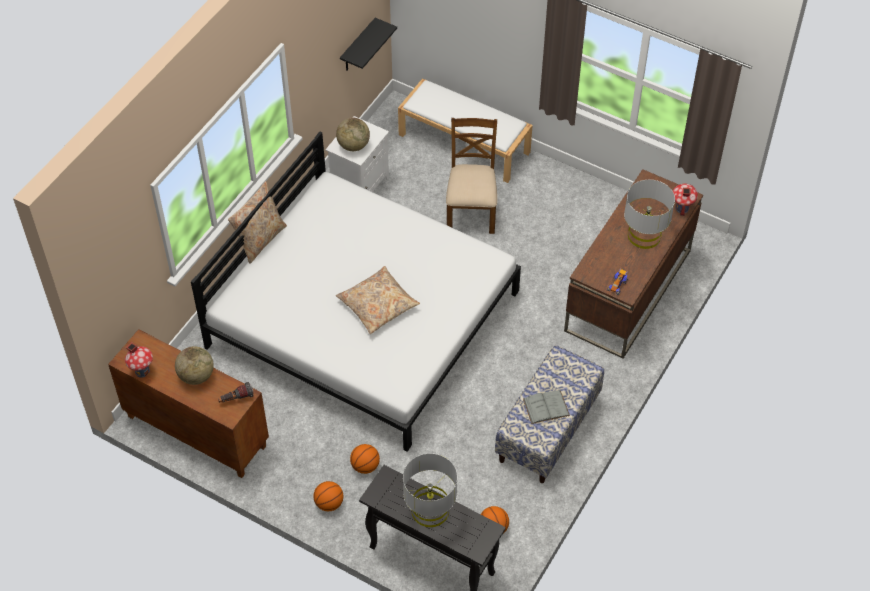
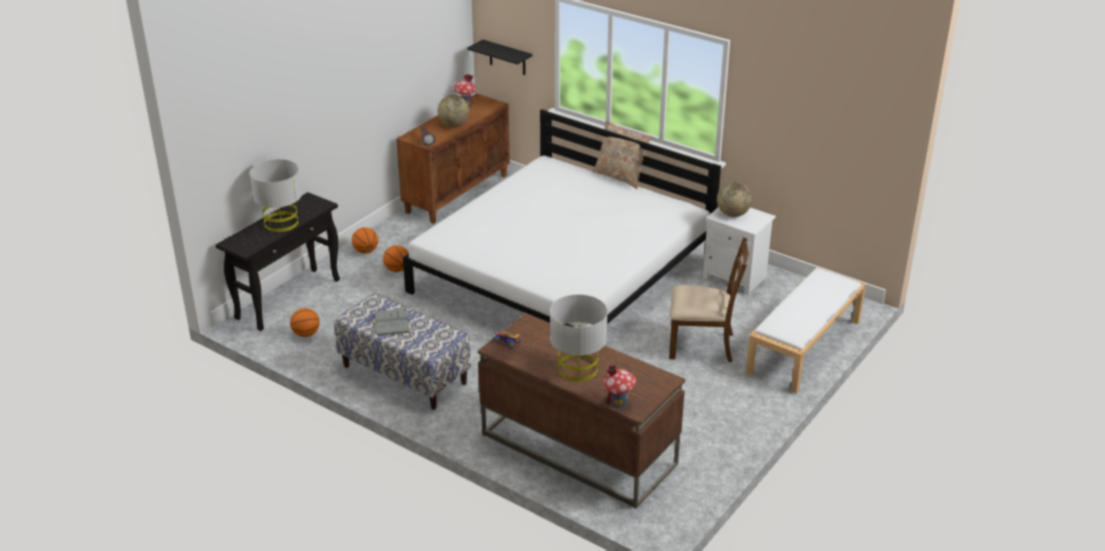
camera: 95 degrees right, 20 degrees down
(358, 46) = (834, 176): black shelf -> black shelf (507, 58)
(377, 305) = (534, 231): beige pillow -> none

